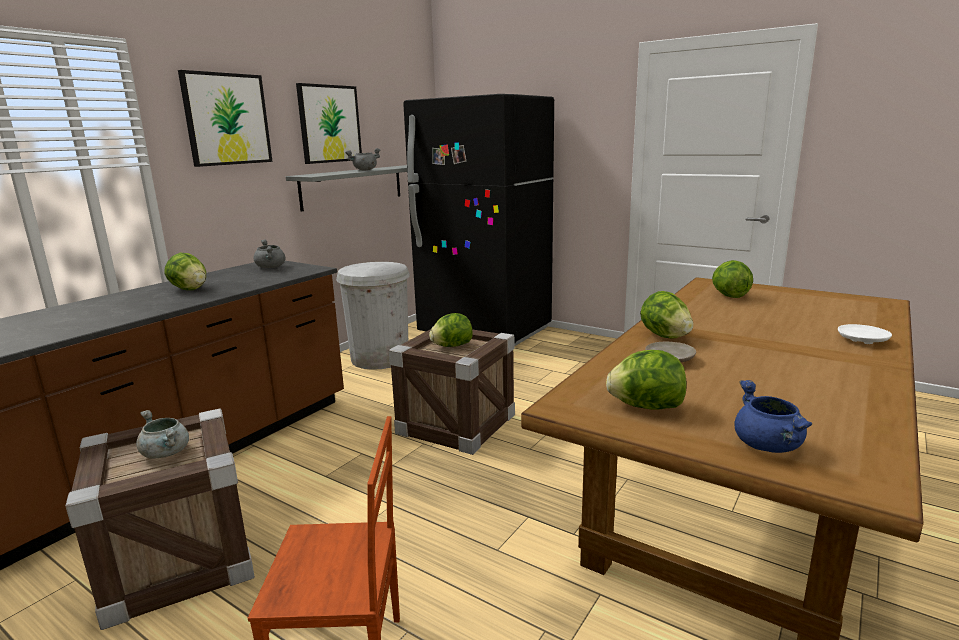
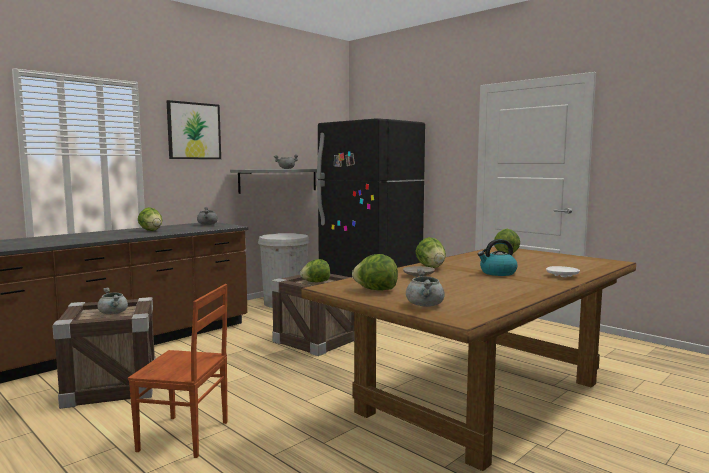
camera: 10 degrees right, 10 degrees down
(329, 124) = (265, 137): picture -> none
(769, 446) = (425, 305): blue cooking pot -> grey cooking pot
(770, 342) = (497, 273): none -> kettle

